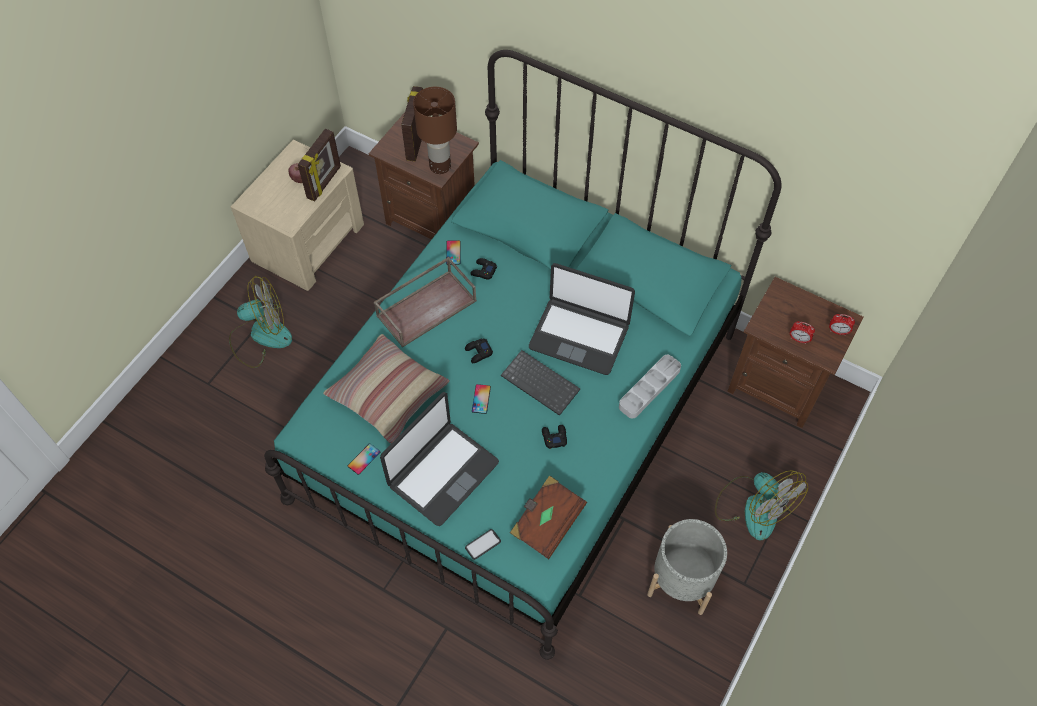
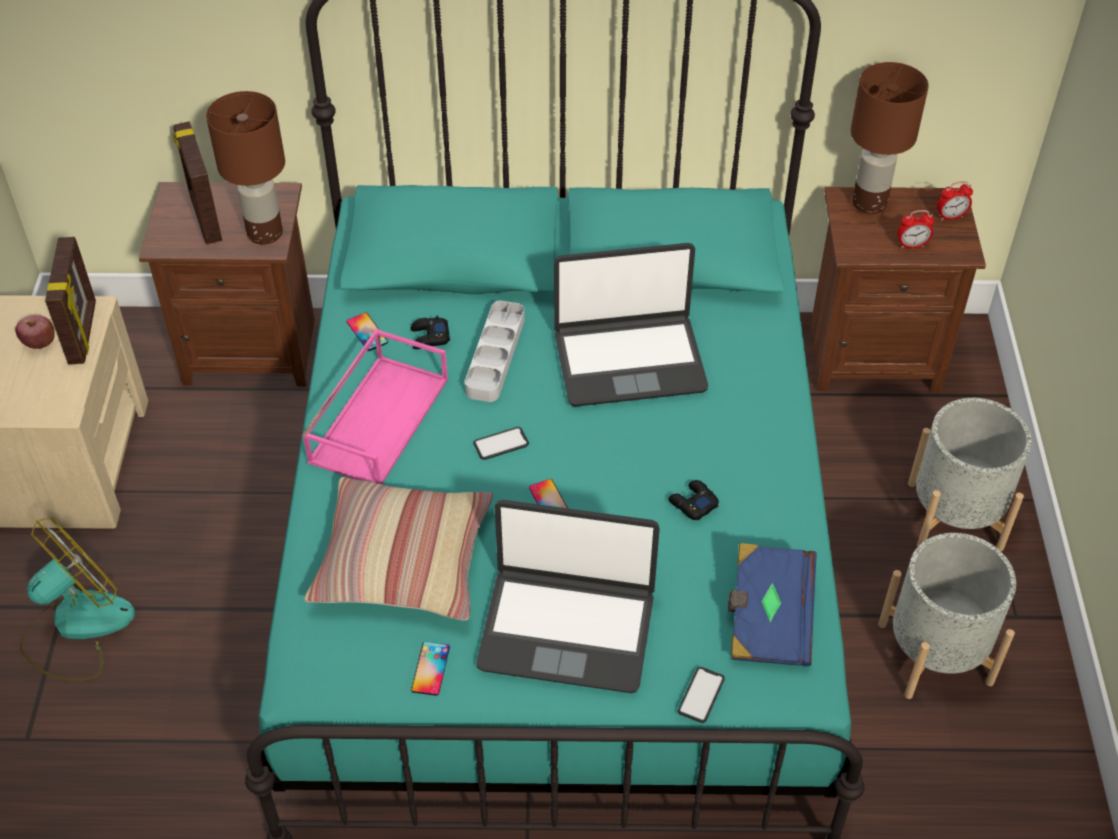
camera: 30 degrees left, 10 degrees down
(427, 307) = (378, 418): brown tray -> pink tray
(442, 473) = (567, 629): laptop -> laptop turned 90 degrees clockwise
(478, 352) = (501, 444): black game controller -> phone
(542, 383) = (622, 442): keyboard -> none
(547, 522) = (768, 619): brown book -> blue book
(649, 388) = (773, 383): grey tray -> grey tray (495, 355)
(753, 507) = (955, 515): fan -> grey planter
(794, 299) = (870, 203): none -> brown table lamp

